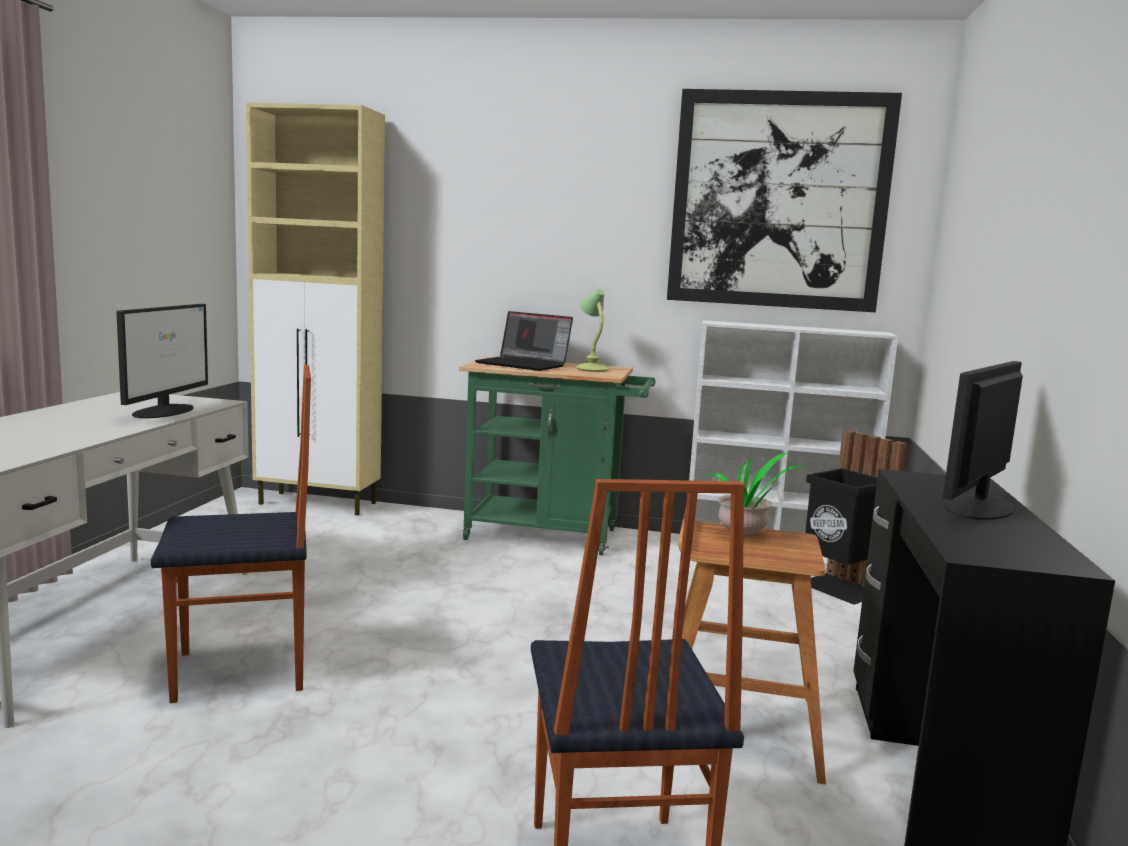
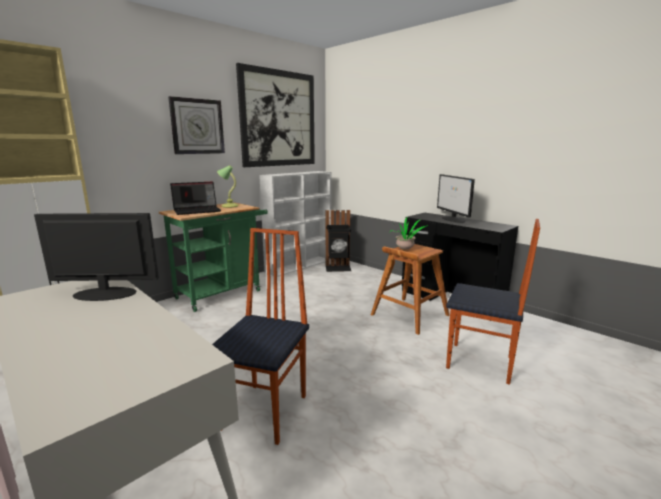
camera: 55 degrees left, 5 degrees up
(165, 411) = (104, 293): monitor -> monitor turned 45 degrees counterclockwise
(581, 215) = (197, 126): none -> wall clock

